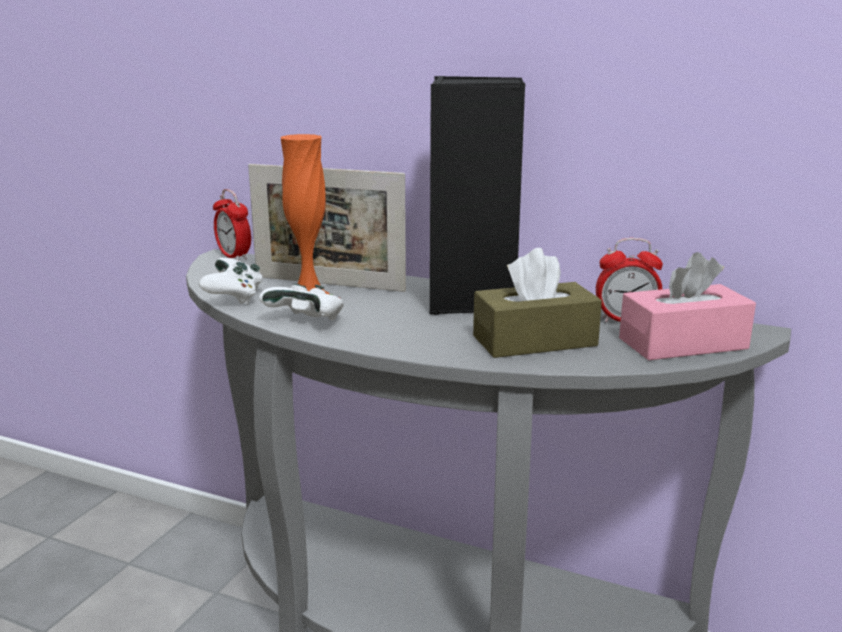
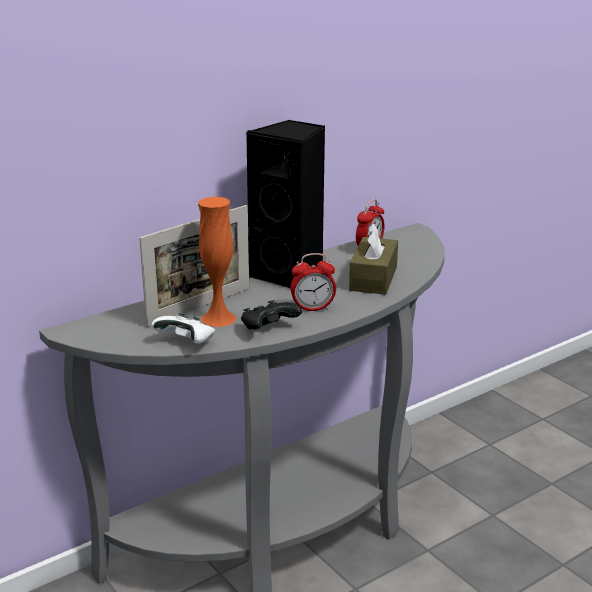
camera: 60 degrees left, 5 degrees up
(234, 257) = (80, 326): alarm clock -> alarm clock (312, 309)
(307, 321) = (268, 329): white game controller -> black game controller
(683, 343) = (413, 249): pink tissue box -> none

